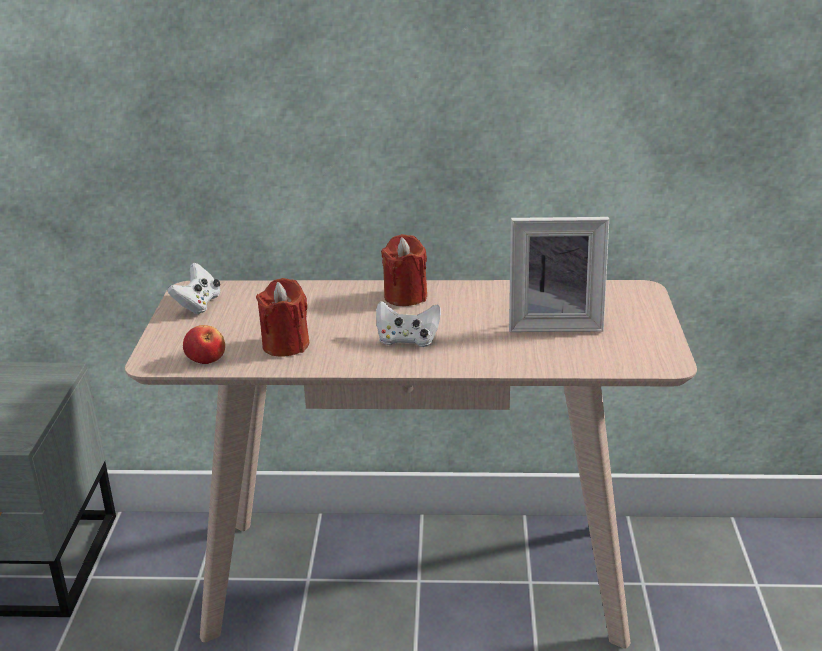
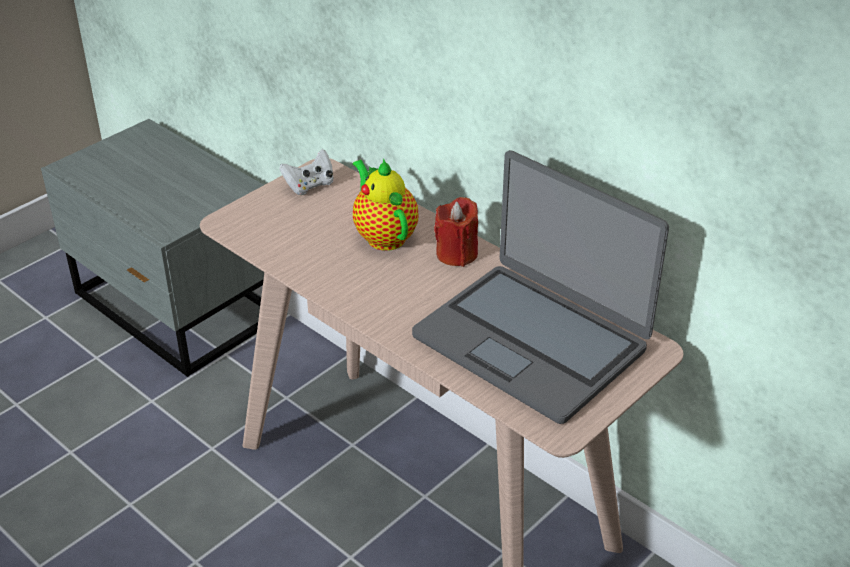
camera: 40 degrees right, 10 degrees up
(206, 358) = (256, 237): apple -> none
(285, 345) = (317, 254): red candle -> none
(324, 310) = (384, 236): none -> teapot
(407, 340) = (401, 296): white game controller -> none
(554, 322) = (531, 341): picture frame -> laptop

